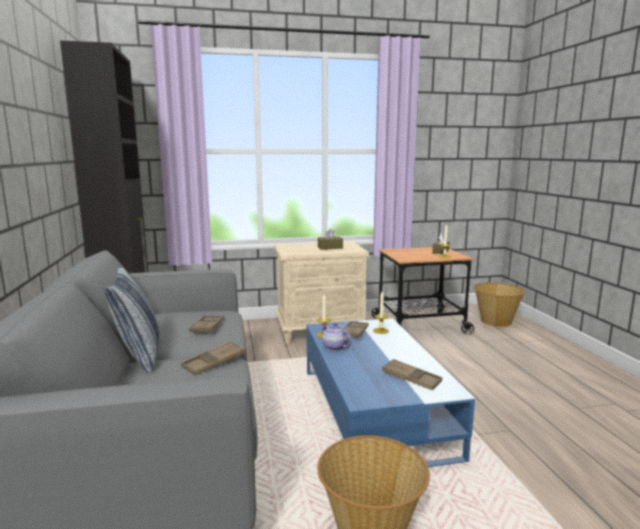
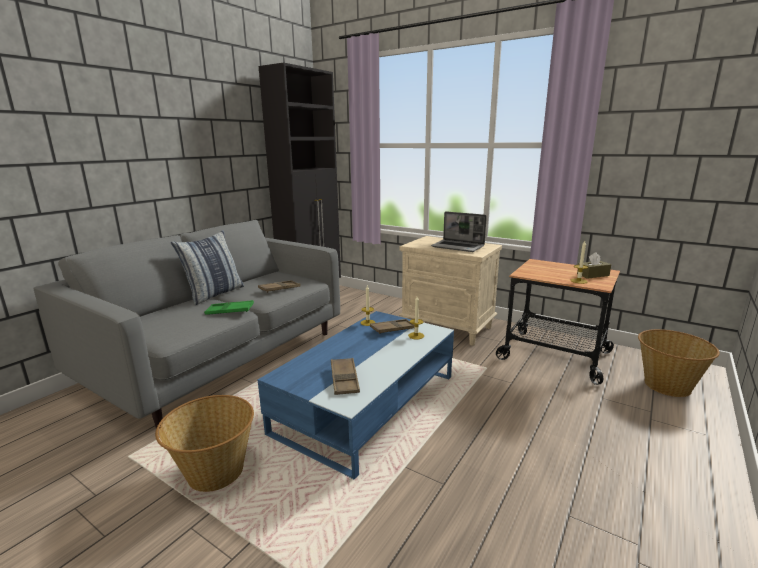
camera: 45 degrees right, 5 degrees up
(214, 362) = (230, 311): brown tray -> green tray
(330, 248) = (458, 247): brown tissue box -> laptop
(334, 347) = (352, 334): teapot -> none

